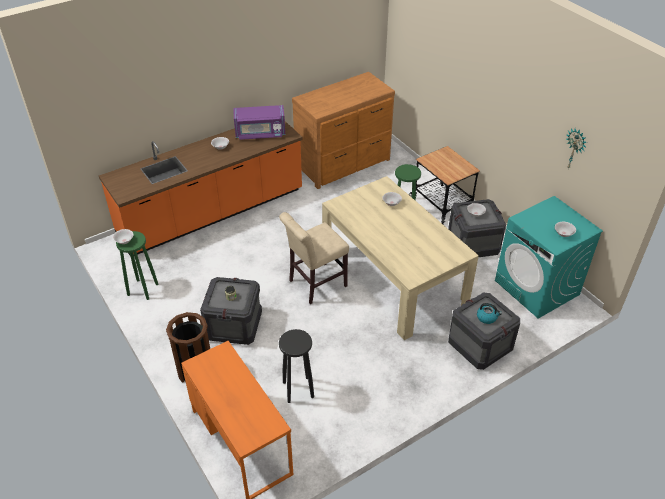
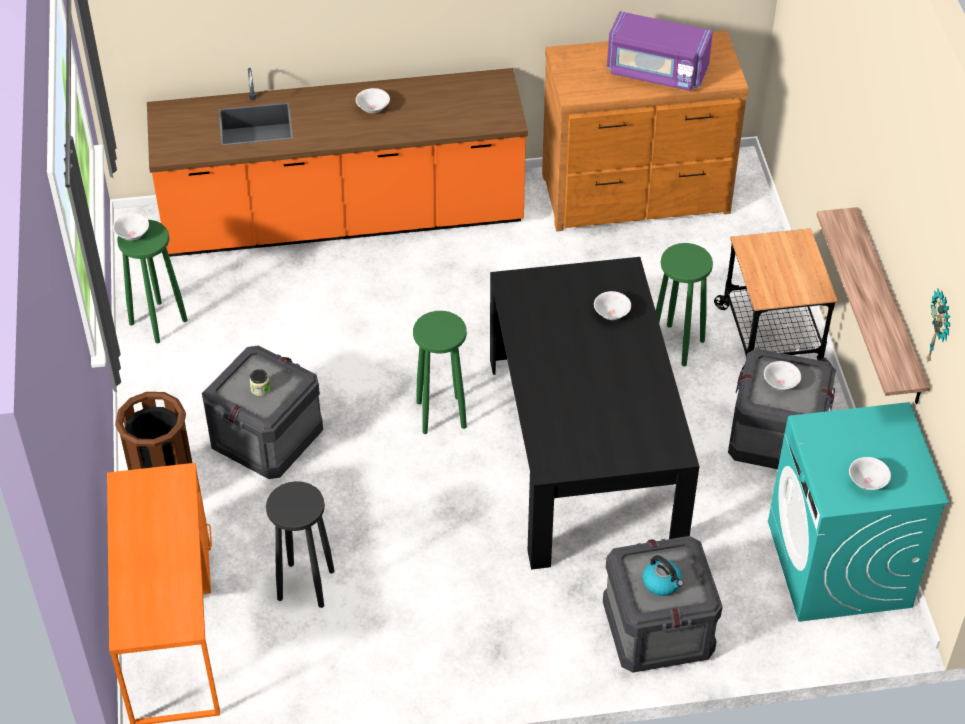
camera: 25 degrees right, 5 degrees up
(260, 133) = (458, 101): purple microwave -> purple microwave (656, 71)
(315, 284) = (441, 413): beige chair -> green stool
(392, 278) = (584, 450): beige dining table -> black dining table
(522, 158) = (889, 308): none -> shelf

